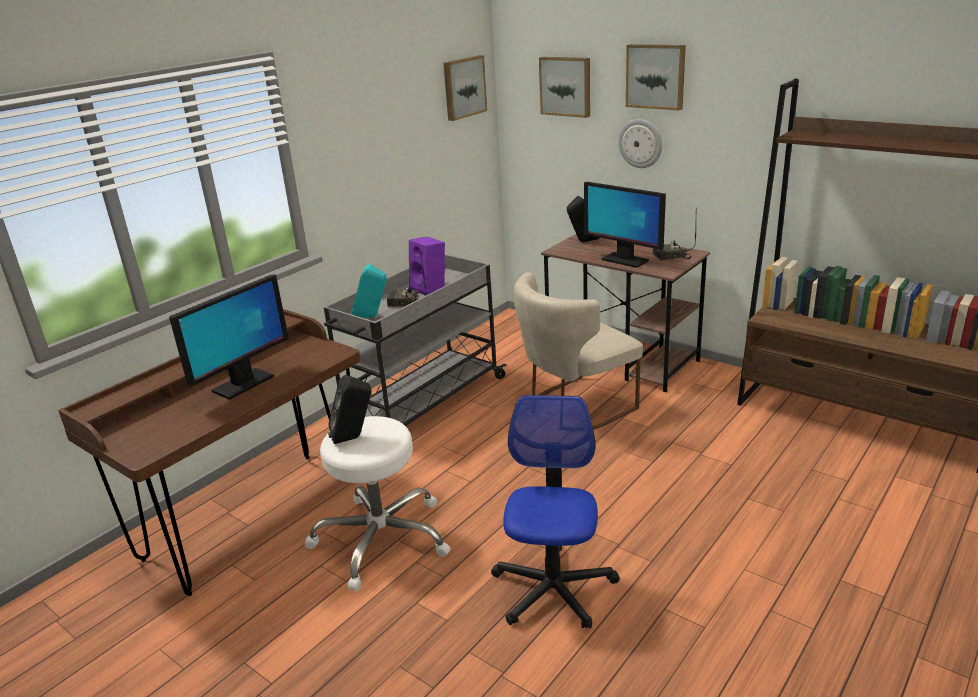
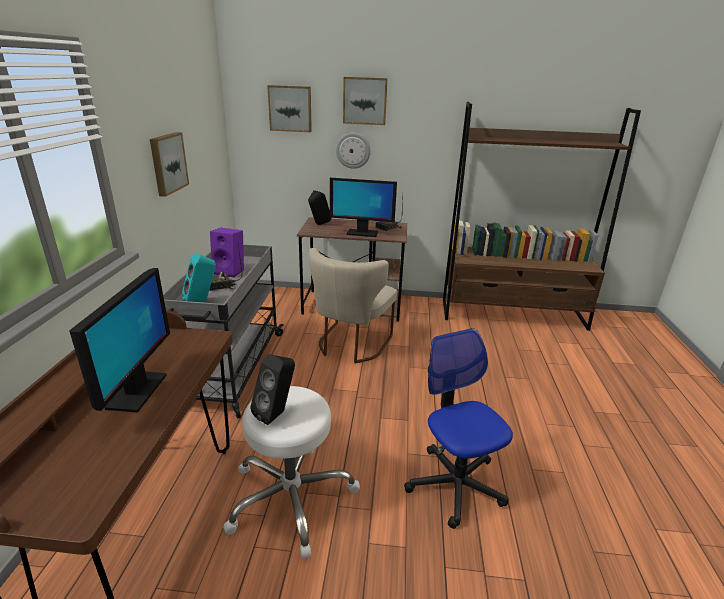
camera: 35 degrees left, 0 degrees up
(463, 87) = (209, 106): picture -> picture (167, 163)

